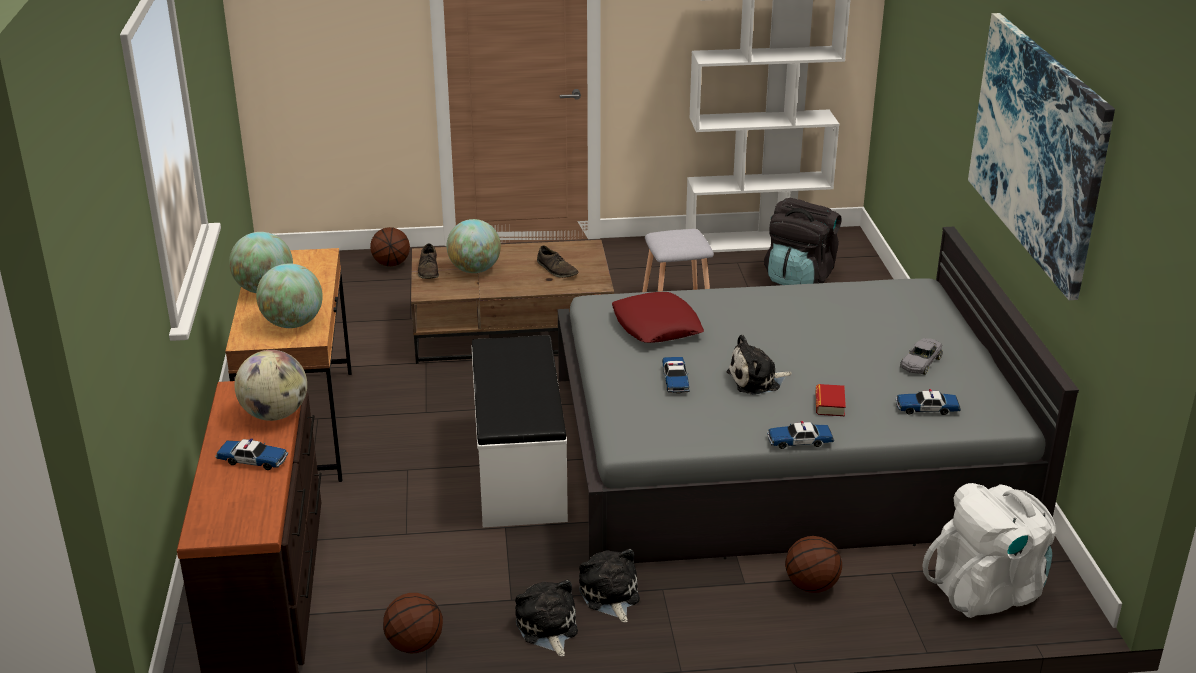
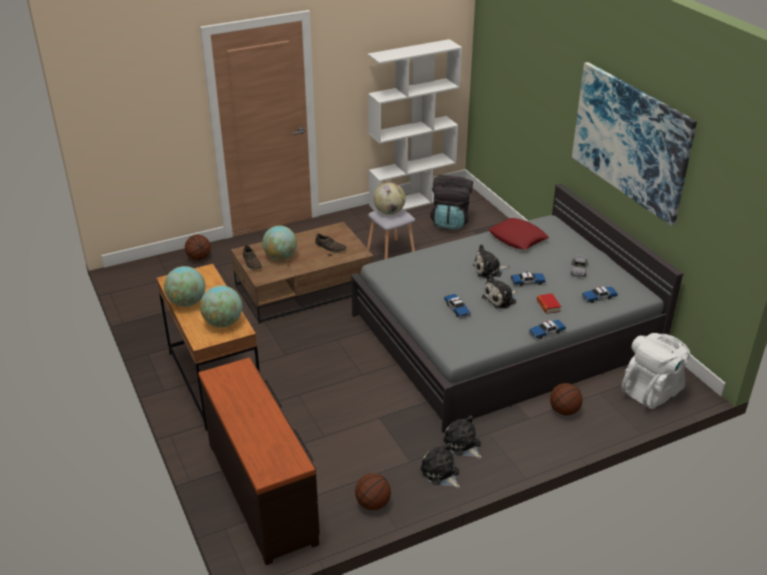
camera: 20 degrees left, 5 degrees up
(252, 460) = (260, 420): toy car -> toy car (527, 282)
(275, 415) = (251, 386): globe -> globe (389, 212)
(521, 469) = (365, 378): white bench -> none
(657, 326) = (424, 276): red pillow -> red pillow (517, 238)
(767, 337) = (489, 270): none -> plush toy

